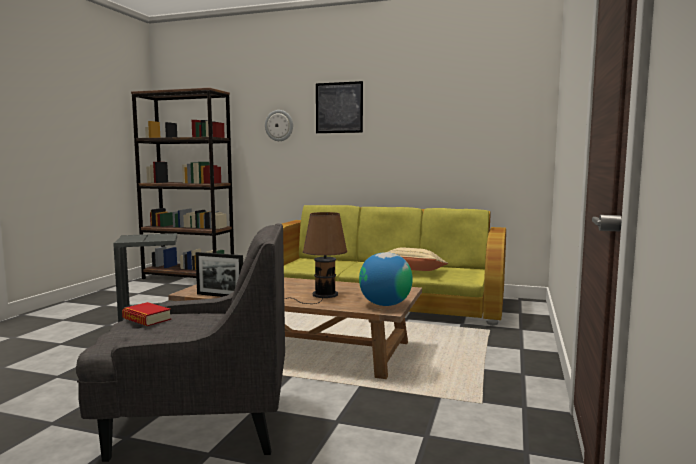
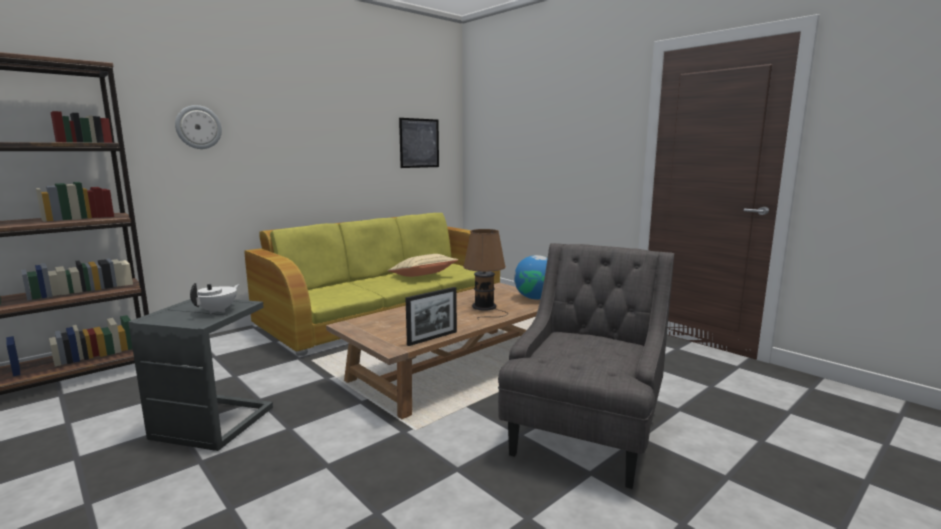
camera: 60 degrees left, 5 degrees up
(146, 319) = (566, 358): book -> none
(148, 239) = (218, 311): none -> white teapot
(339, 107) = (282, 110): picture -> picture (419, 143)

